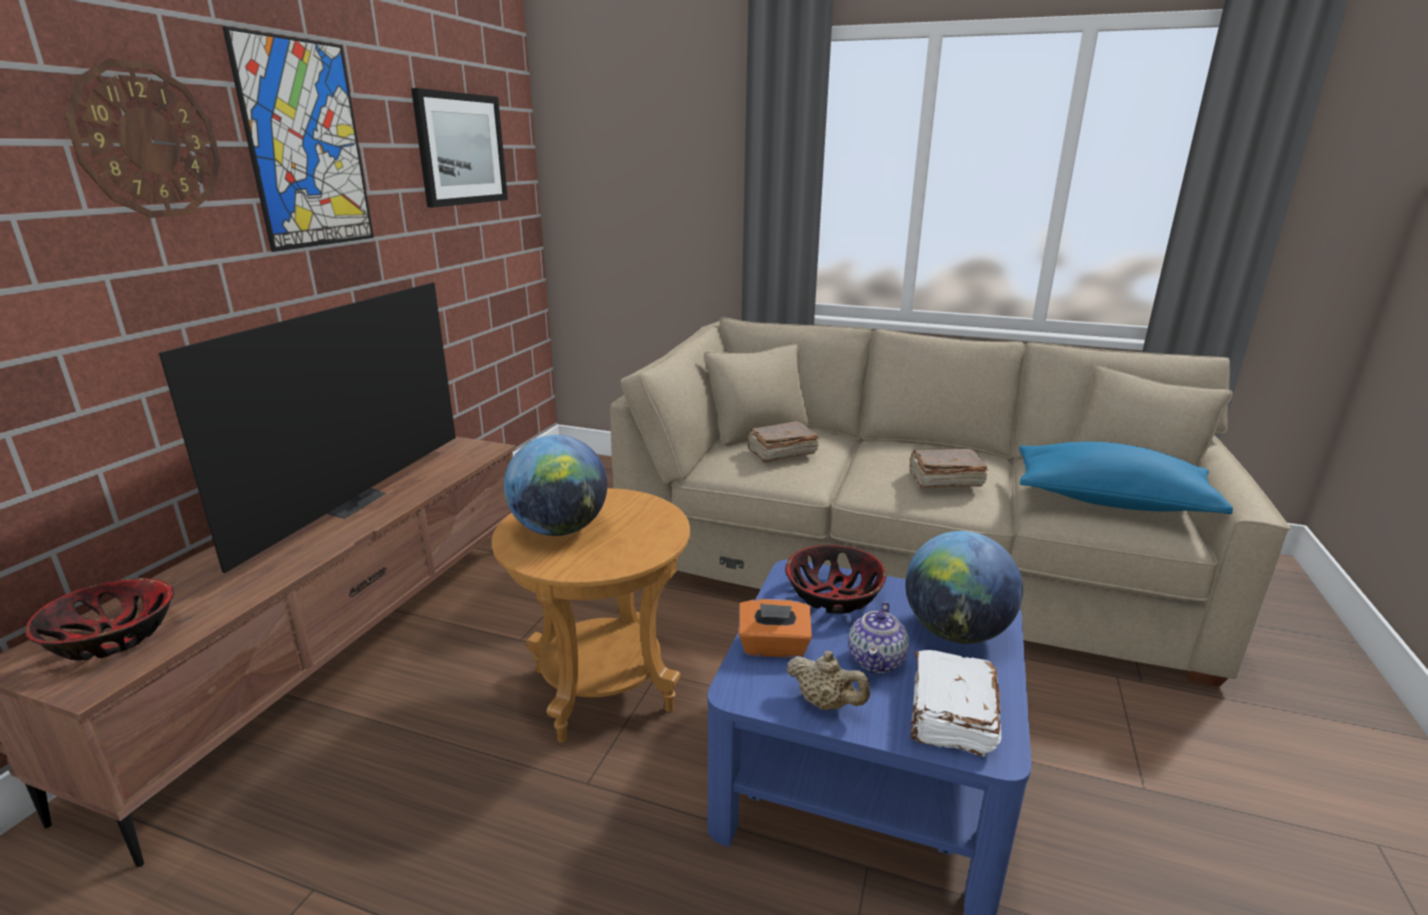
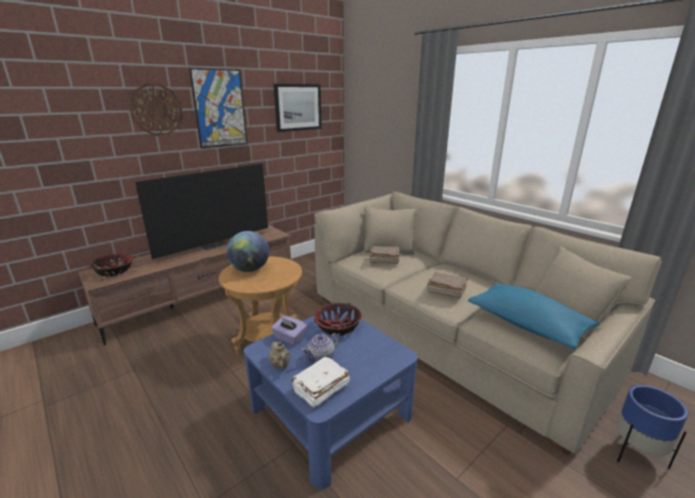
camera: 30 degrees right, 0 degrees up
(773, 647) = (289, 338): orange tissue box -> purple tissue box
(955, 632) = (369, 359): globe -> none
(1274, 651) = (636, 454): none -> blue planter

